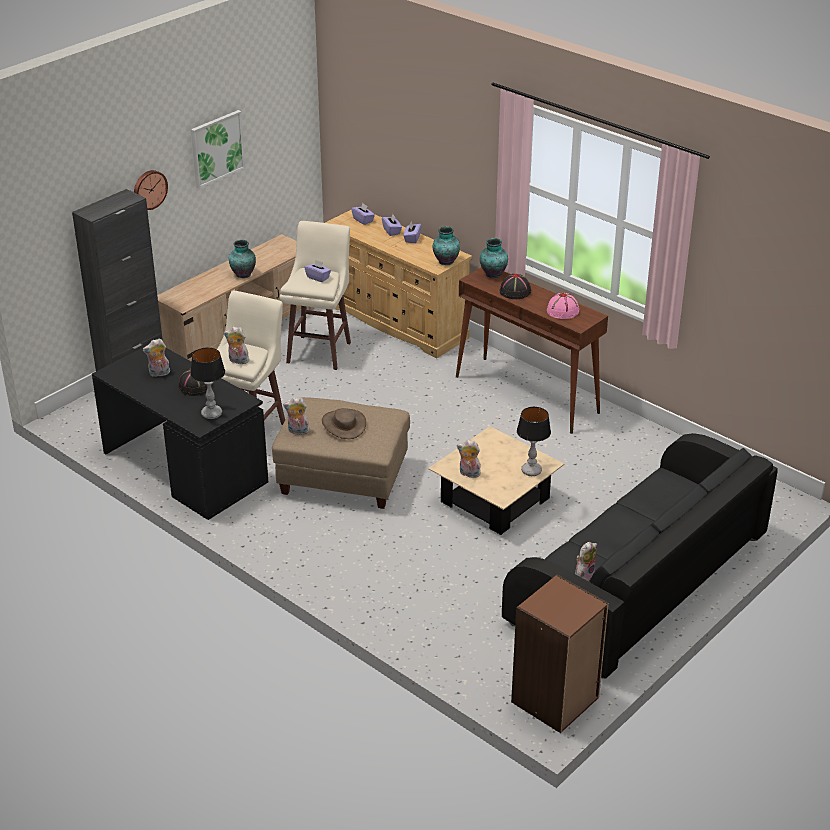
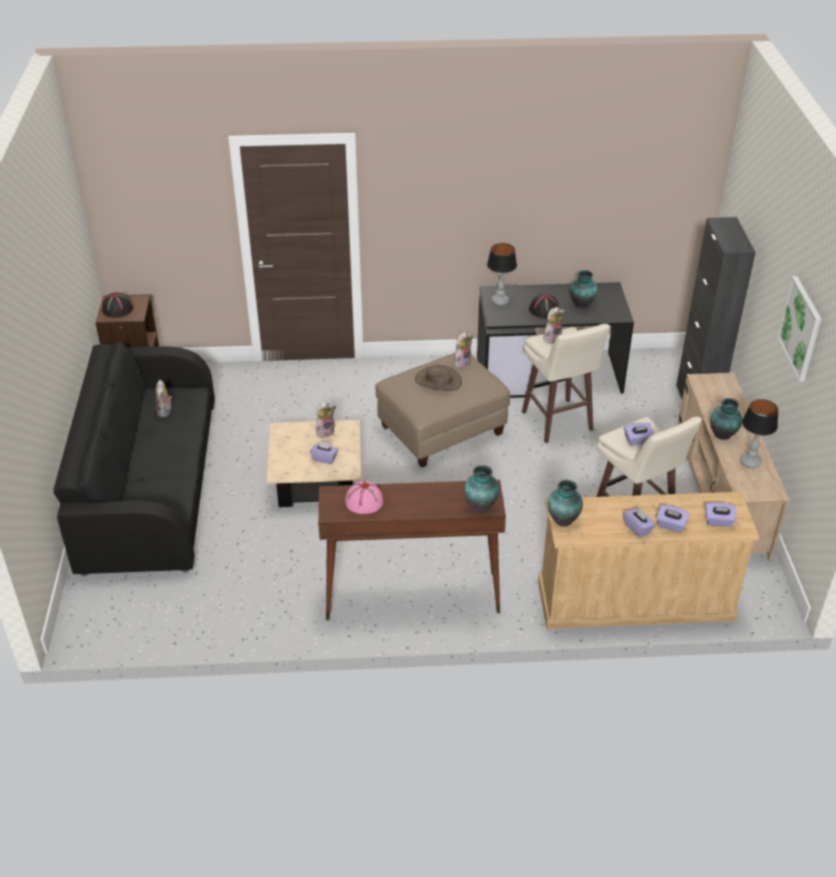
camera: 135 degrees right, 5 degrees up
(149, 189) = (767, 282): wall clock -> none
(159, 374) = (582, 304): plush toy -> vase
(497, 454) = (324, 458): none -> purple tissue box
(515, 292) = (433, 497): black hat -> black hat (117, 309)
(532, 471) = (283, 461): table lamp -> table lamp (750, 462)

